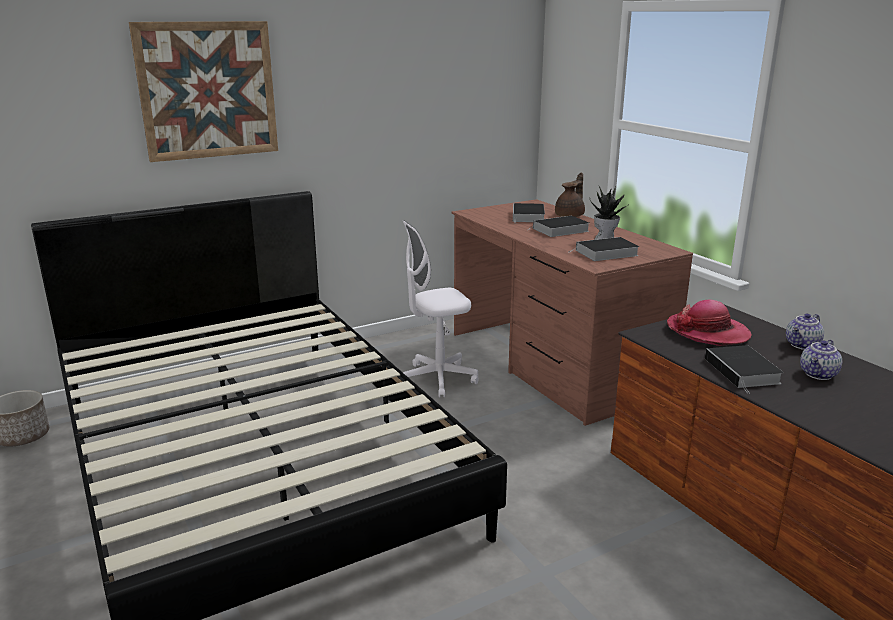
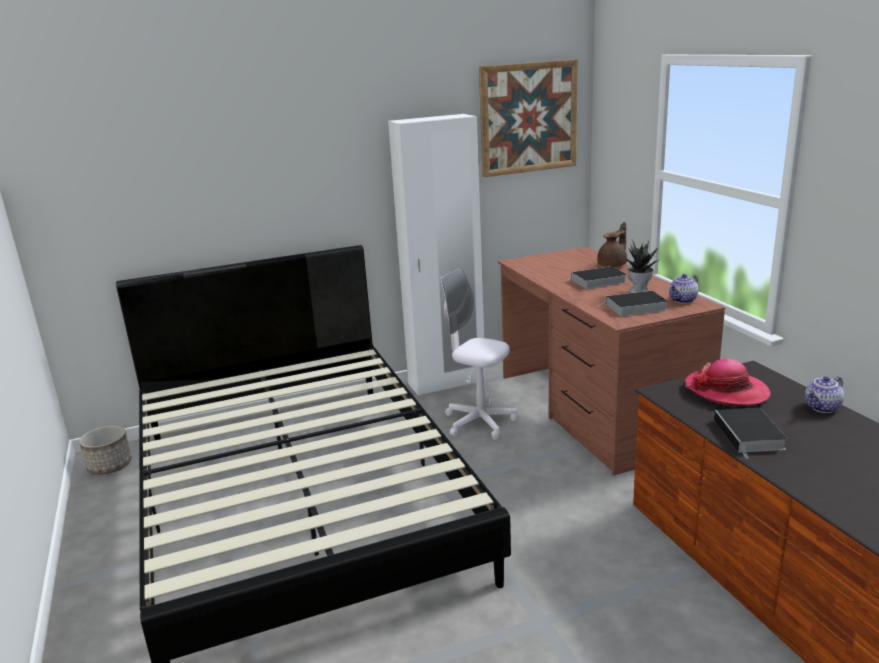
camera: 10 degrees right, 0 degrees up
(208, 90) = (266, 158): picture -> picture (528, 118)
(396, 340) = (447, 382): none -> white wardrobe
(438, 379) = (479, 422): white office chair -> white office chair turned 45 degrees clockwise
(528, 217) = (571, 266): book -> none
(819, 375) = (829, 441): teapot -> teapot (683, 300)

